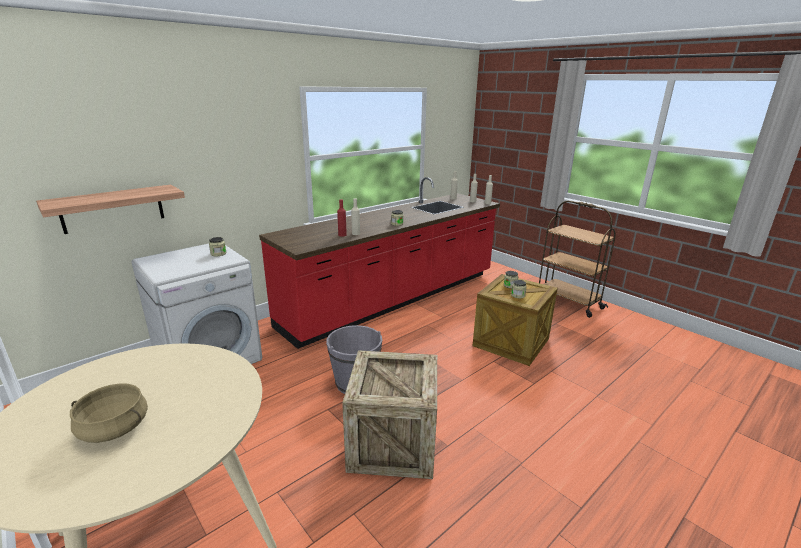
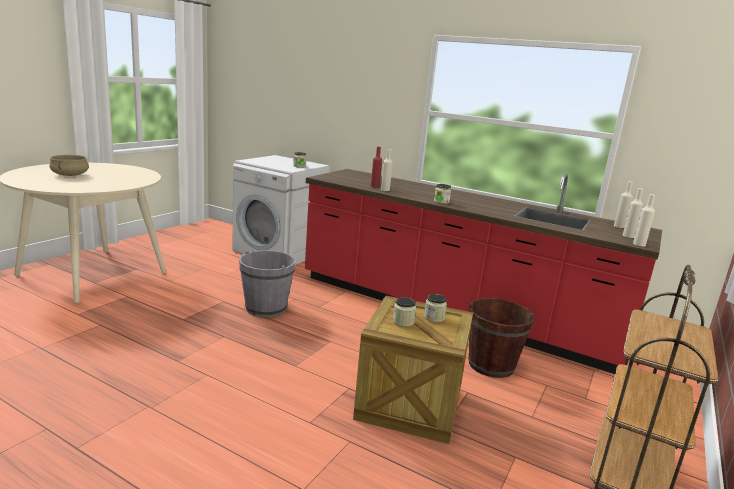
camera: 70 degrees right, 5 degrees down
(113, 208) = (276, 115): shelf -> none
(393, 443) = (180, 333): crate -> none
(468, 305) = (491, 365): none -> brown bucket

